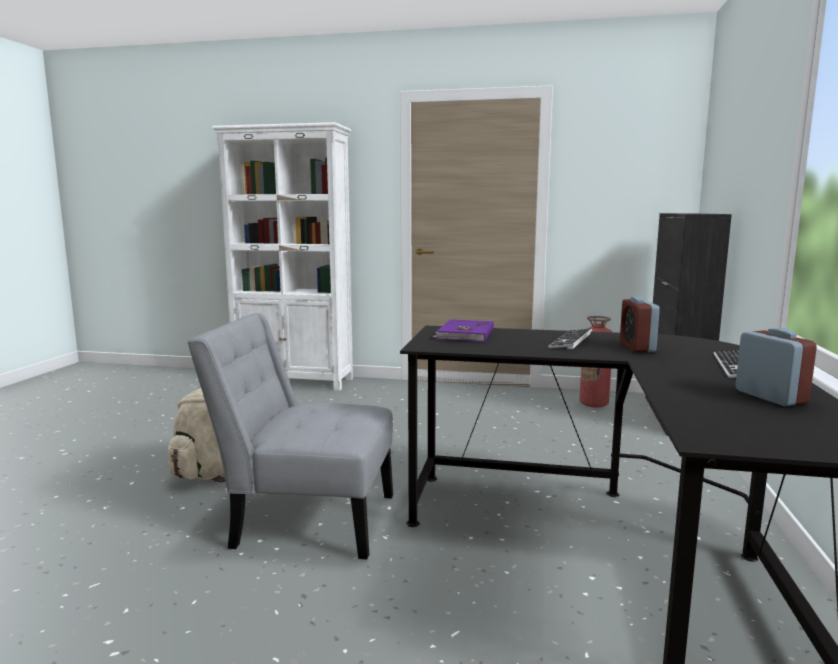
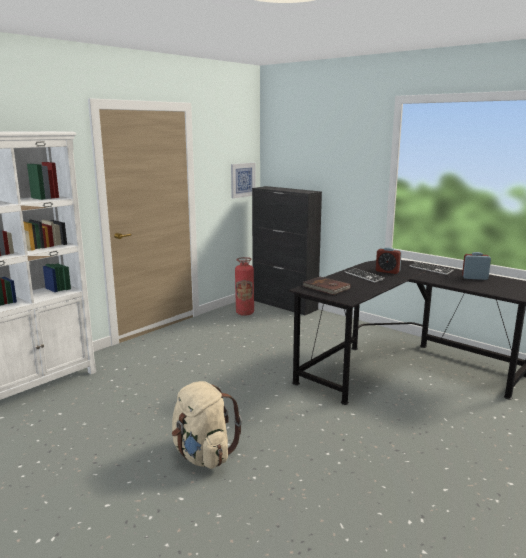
camera: 60 degrees left, 5 degrees up
(306, 519) = (313, 432): grey chair -> none
(464, 334) = (326, 288): purple book -> brown book
(652, 201) = (242, 180): none -> picture

